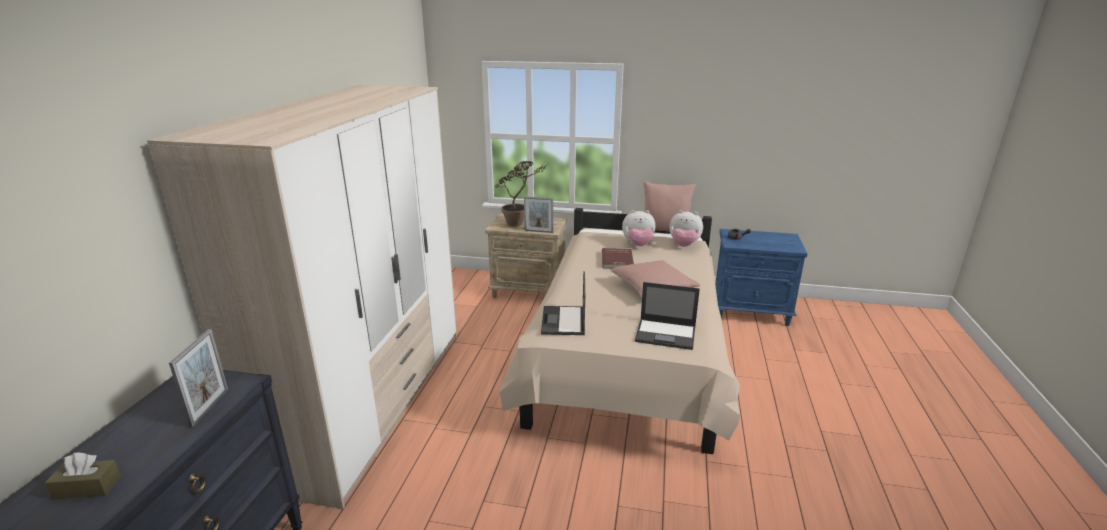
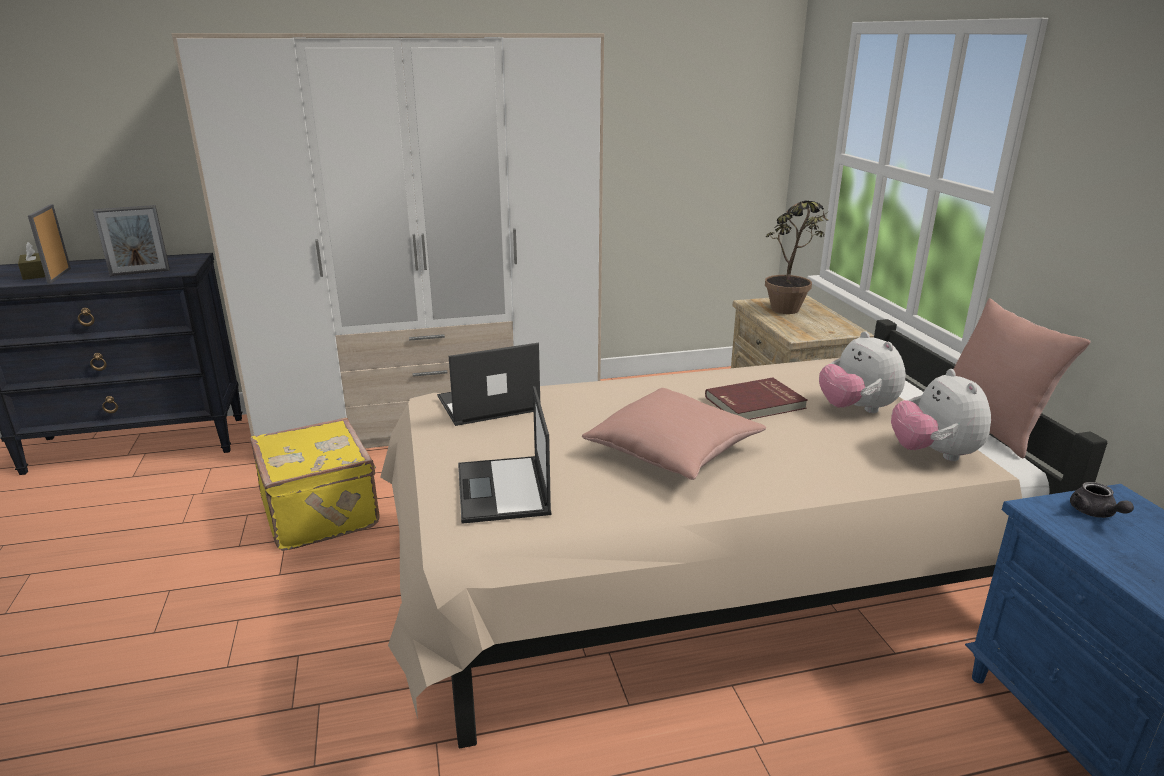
camera: 65 degrees right, 0 degrees up
(460, 477) = (322, 512): none -> yellow suitcase
(538, 231) = (781, 328): picture frame -> picture frame (59, 276)

